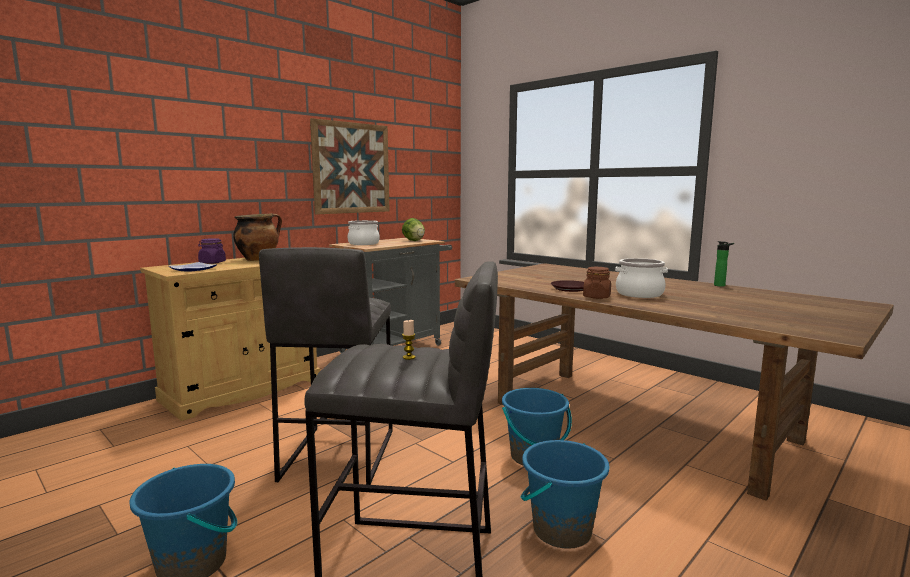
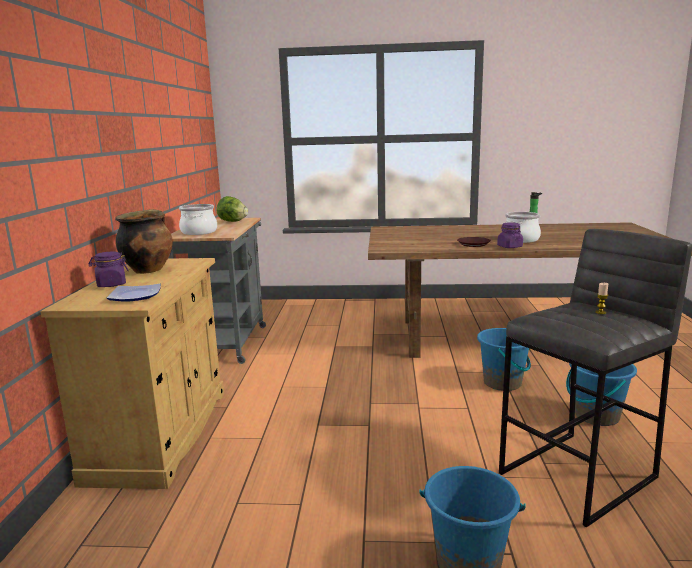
camera: 40 degrees left, 5 degrees up
(337, 455) = (385, 441): grey stool -> none
(351, 168) = (161, 143): picture -> none
(596, 297) = (509, 247): brown jar -> purple jar

